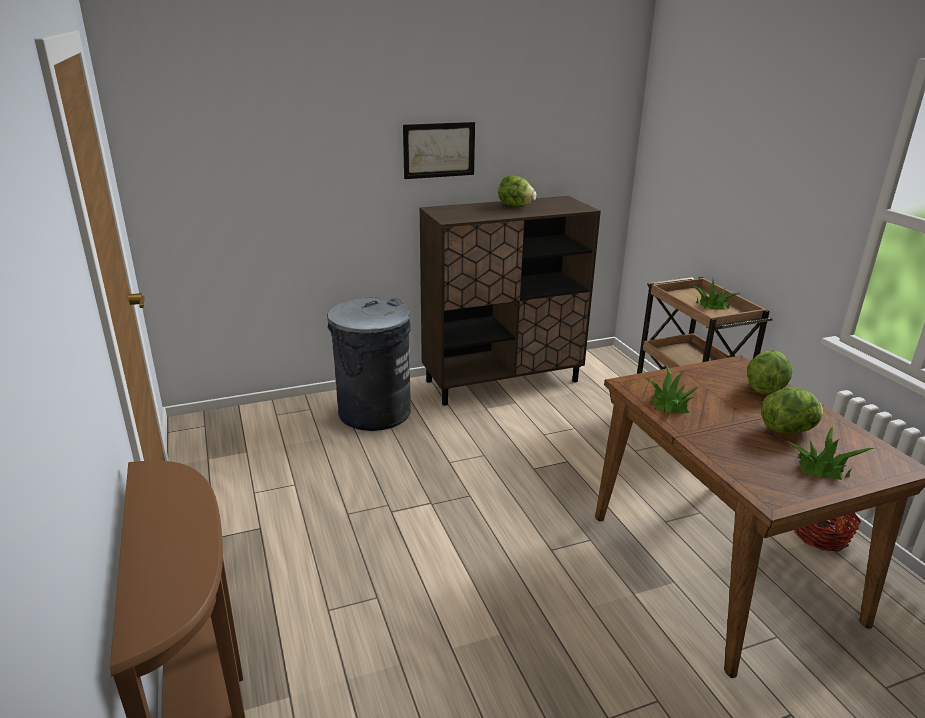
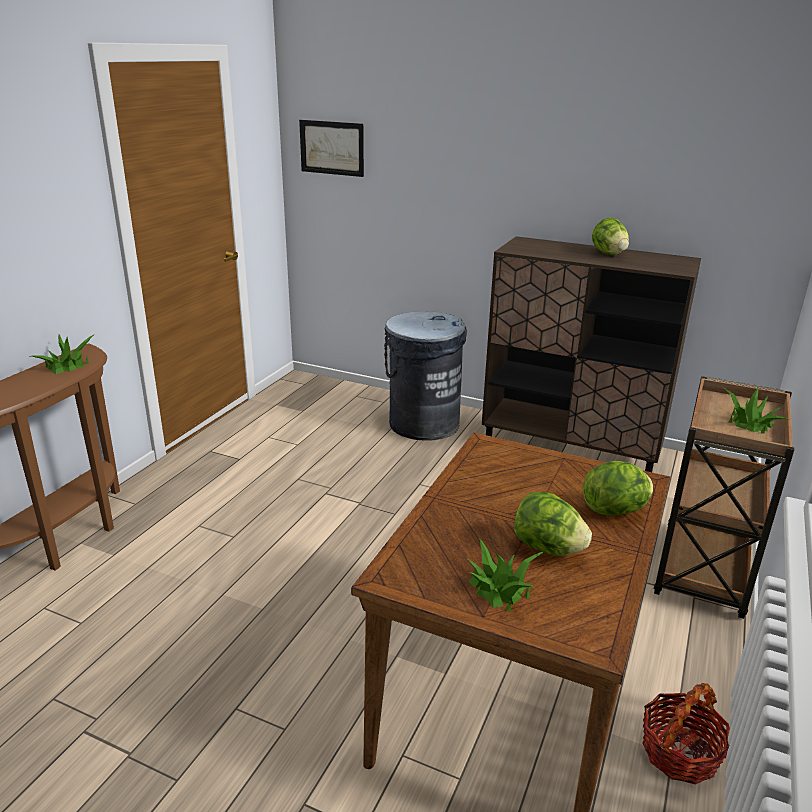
camera: 45 degrees right, 0 degrees up
(439, 150) = (548, 180): picture -> picture (332, 148)
(670, 403) = (484, 473): potted plant -> potted plant (67, 365)

